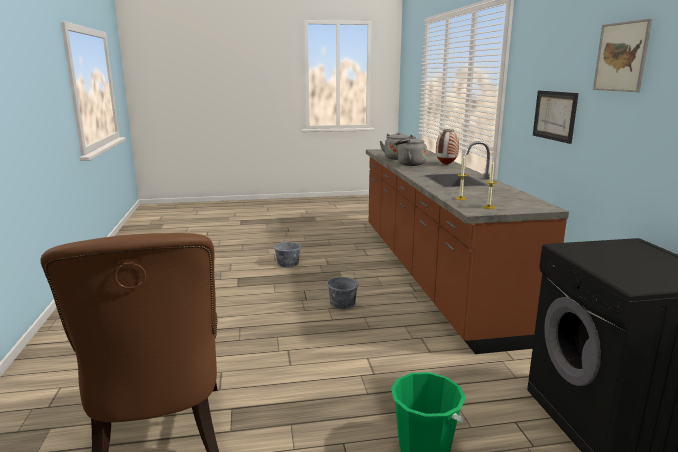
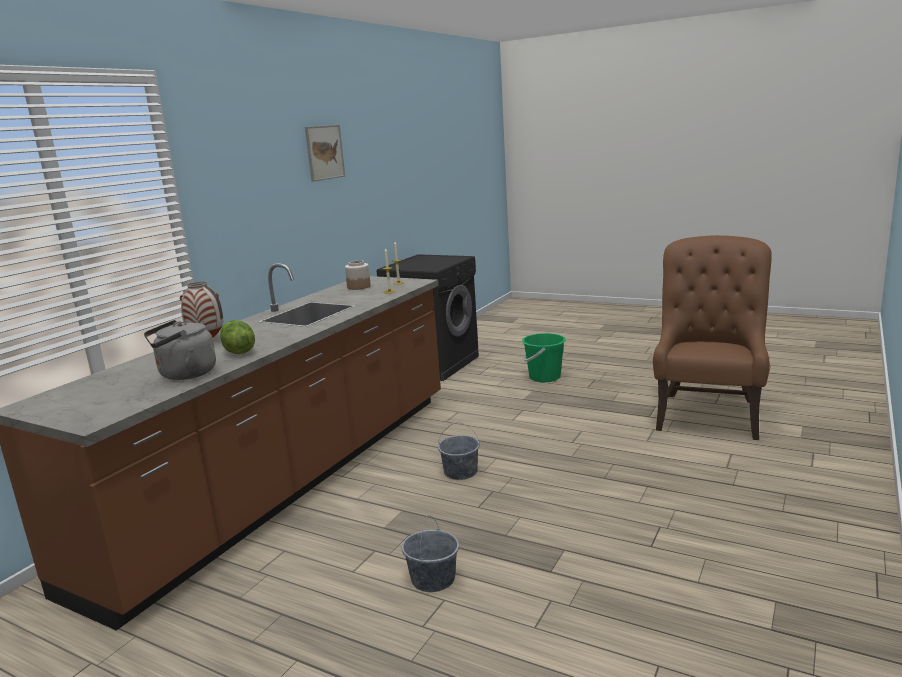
camera: 140 degrees left, 0 degrees up
(409, 164) = (238, 352): grey kettle -> lettuce
(508, 199) = (359, 287): none -> jar
(555, 115) = (277, 216): picture -> none

